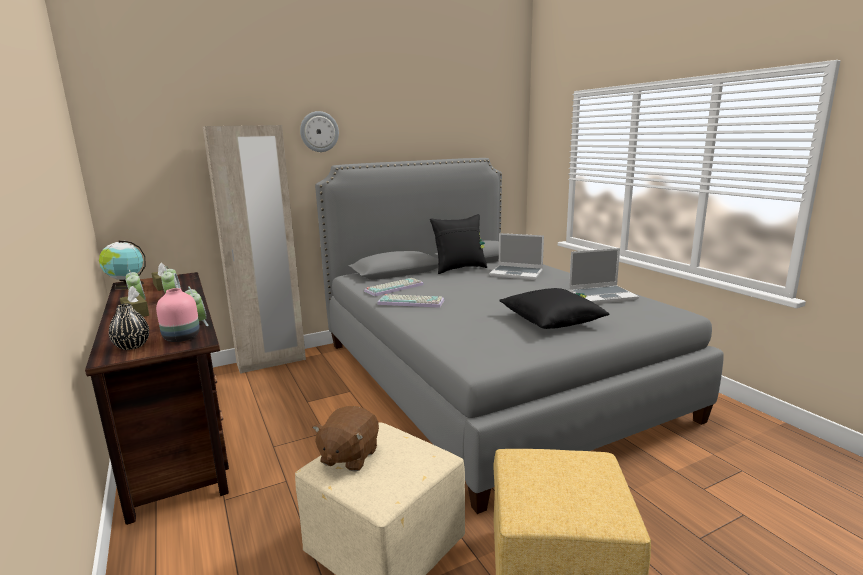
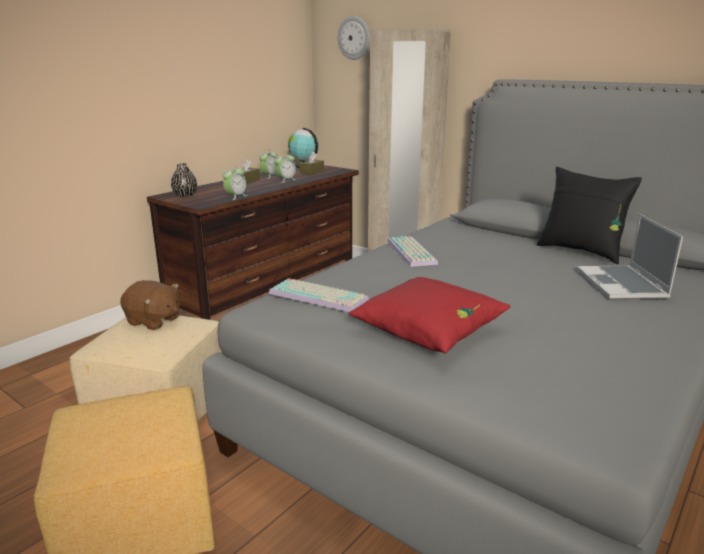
camera: 65 degrees right, 5 degrees up
(181, 338) = (204, 200): pink vase -> none
(319, 131) = (497, 36): wall clock -> wall clock (354, 38)
(349, 456) = (153, 321): brown plush toy -> brown plush toy turned 150 degrees counterclockwise
(394, 287) = (452, 237): keyboard -> keyboard (320, 296)
(551, 321) = (428, 331): black pillow -> red pillow
(602, 296) = (606, 358): laptop -> none

